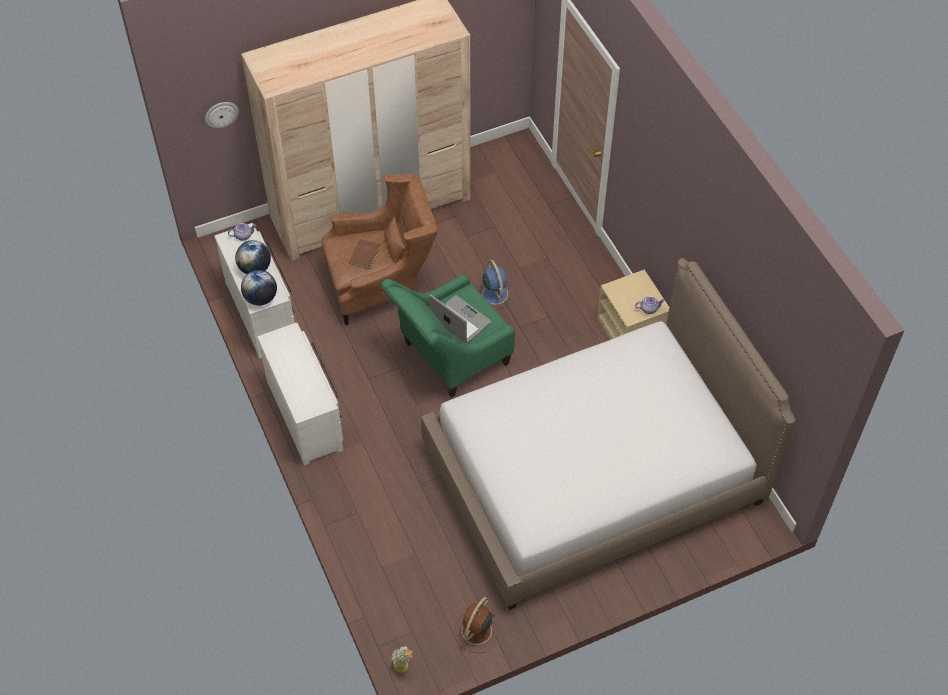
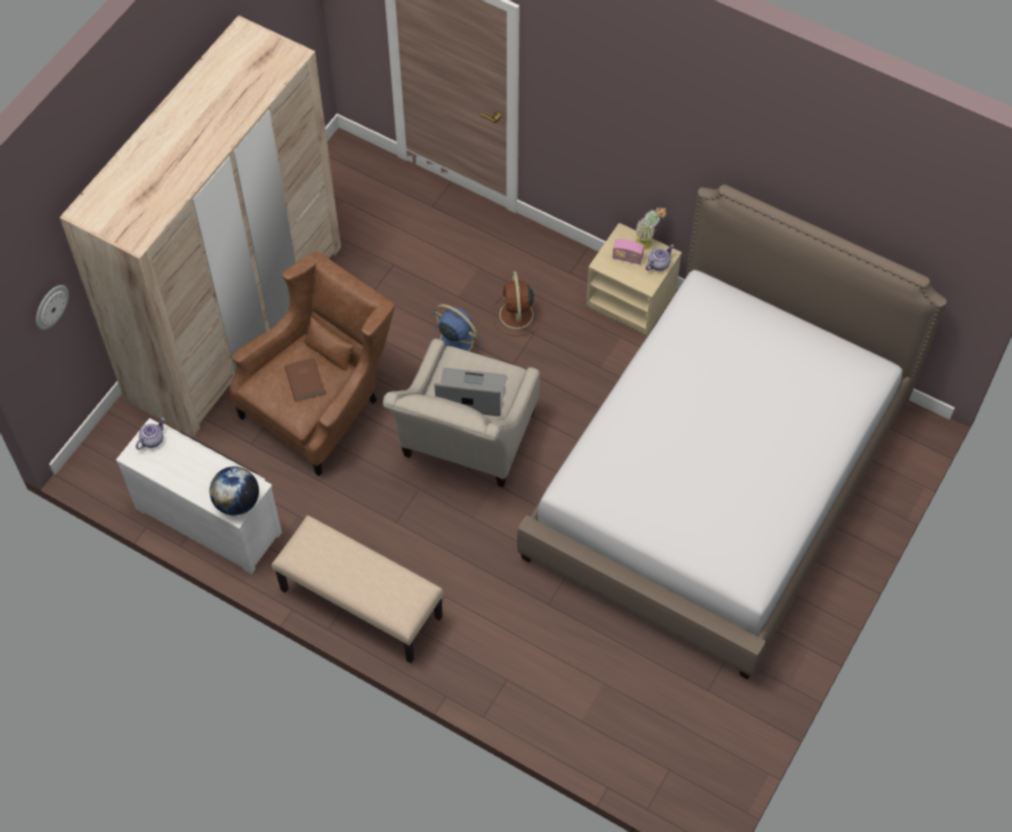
camera: 35 degrees left, 5 degrees up
(255, 268) = (200, 471): globe -> none
(307, 414) = (360, 604): white dresser -> beige bench
(404, 668) = (692, 813): potted plant -> potted plant (648, 243)
(450, 357) = (465, 443): green armchair -> beige armchair
(476, 632) = (733, 725): brown fan -> brown fan (516, 316)
(631, 293) = (627, 257): none -> radio

